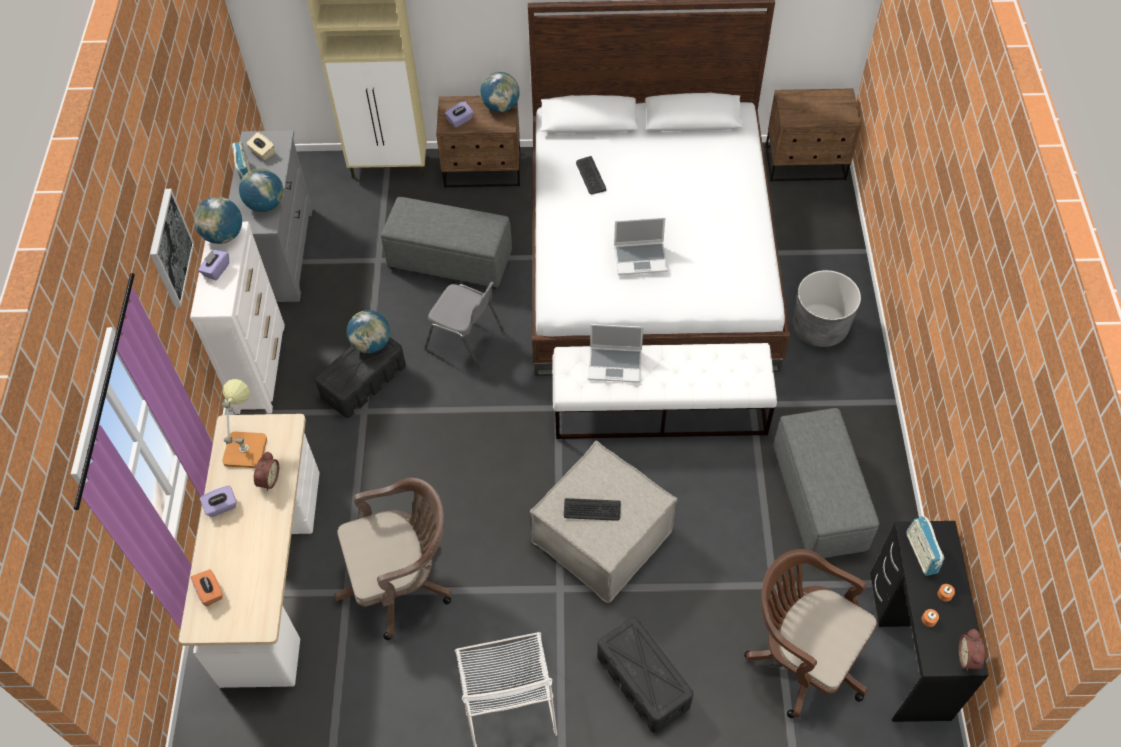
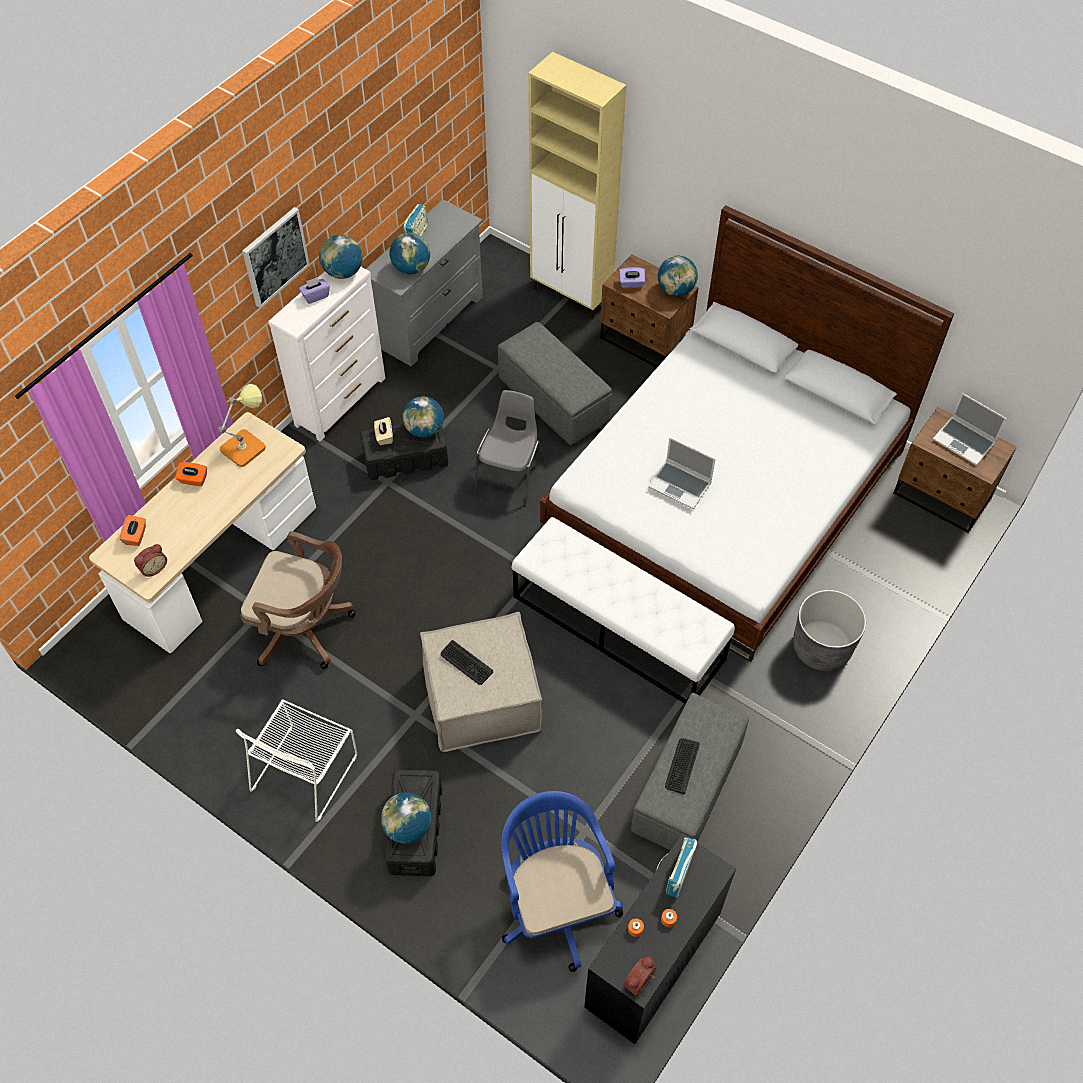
camera: 35 degrees right, 0 degrees up
(221, 507) = (193, 480): purple tissue box -> orange tissue box
(262, 152) = (444, 225): beige tissue box -> beige tissue box (384, 436)
(268, 479) = (240, 480): alarm clock -> alarm clock (153, 567)
(466, 341) = (510, 474): grey chair -> grey chair turned 135 degrees counterclockwise
(590, 176) = (701, 391): keyboard -> keyboard (682, 765)
(615, 364) = (586, 560): laptop -> laptop (964, 441)
(650, 680) = (408, 827): none -> globe
(801, 657) = (556, 902): brown office chair -> blue office chair

